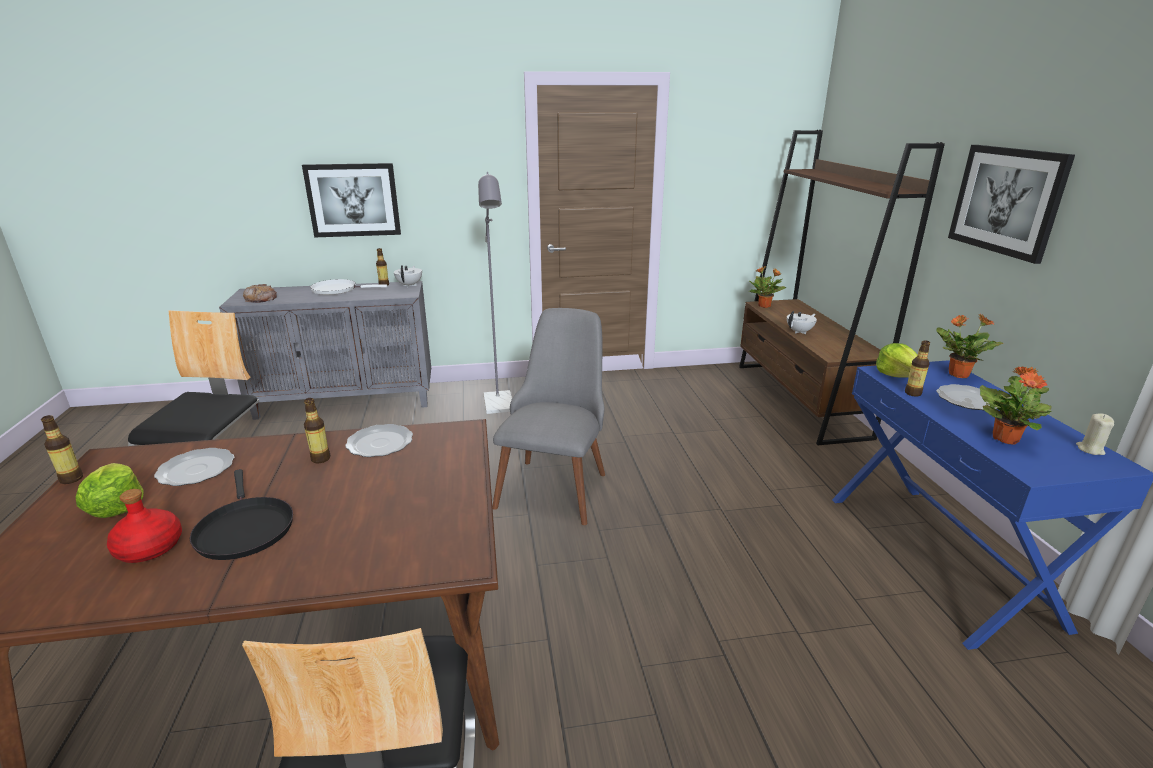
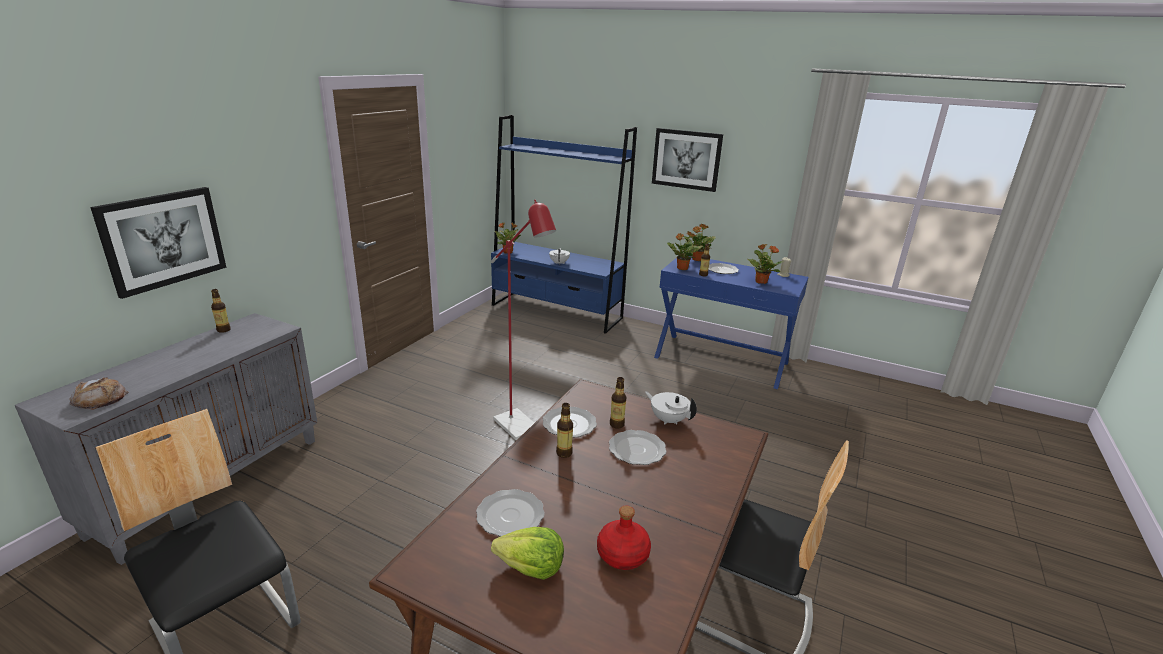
camera: 55 degrees left, 0 degrees up
(71, 479) = (438, 595): bottle -> bottle (617, 424)
(244, 529) = (636, 506): black frying pan -> none
(337, 290) = (181, 353): white frying pan -> none
(359, 495) = (637, 450): none -> plate
(410, 285) = (256, 321): white teapot -> white teapot (668, 420)
(499, 407) = (381, 408): grey floor lamp -> none
(556, 482) = (521, 429): grey chair -> red floor lamp
(799, 399) = (556, 311): brown bookcase -> blue bookcase
(897, 375) = (682, 268): lettuce -> potted plant

